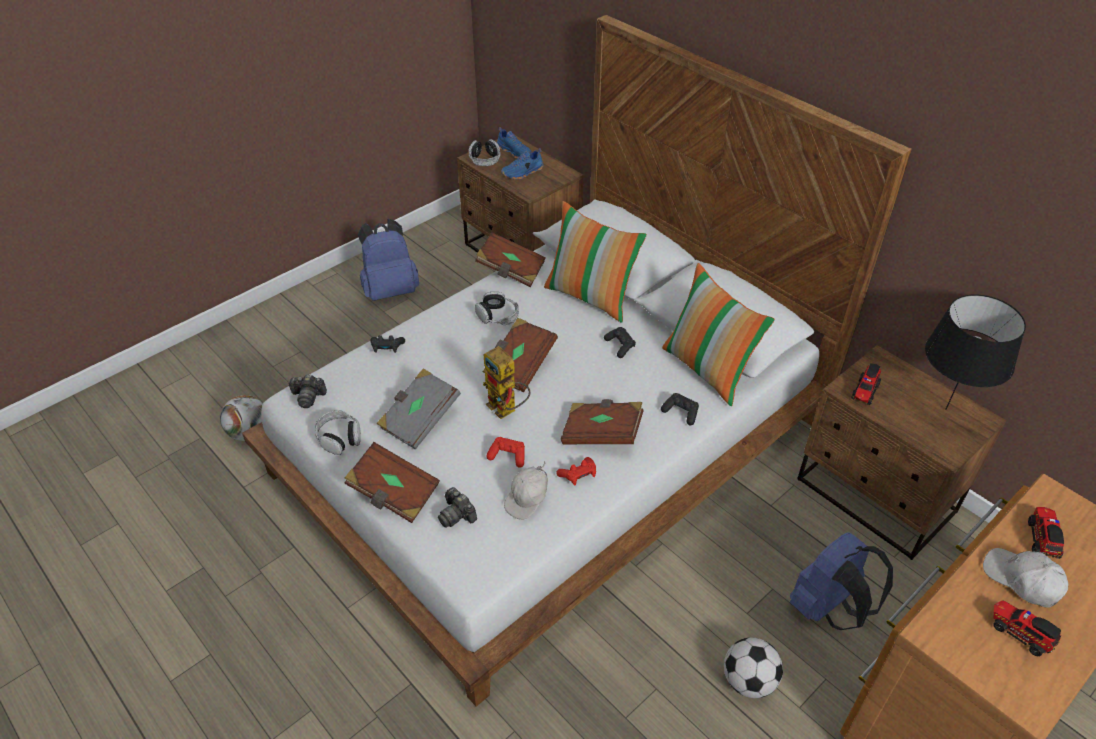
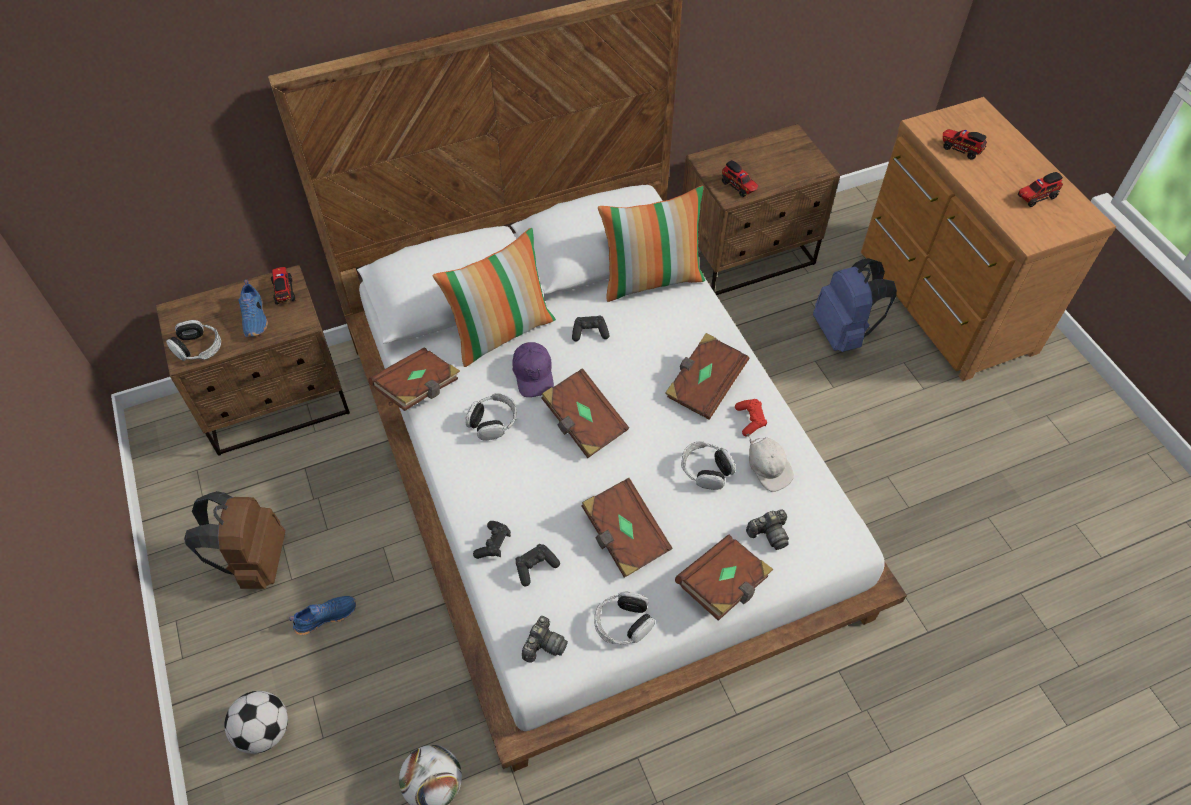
camera: 70 degrees left, 10 degrees up
(390, 290) = (254, 562): blue backpack -> brown backpack
(419, 419) = (624, 537): grey book -> brown book
(507, 410) = (643, 453): toy robot -> none
(508, 456) = (706, 470): red game controller -> headphones
(515, 152) = (204, 313): blue shoe -> blue shoe (325, 616)
(554, 176) = (284, 291): none -> toy truck
(556, 325) = (533, 374): none -> purple cap
(681, 413) = (698, 318): black game controller -> black game controller (535, 567)
(748, 681) = (894, 411): football -> football (264, 731)
(945, 409) = (775, 149): black table lamp -> none
(1022, 580) = (993, 175): white cap -> none

